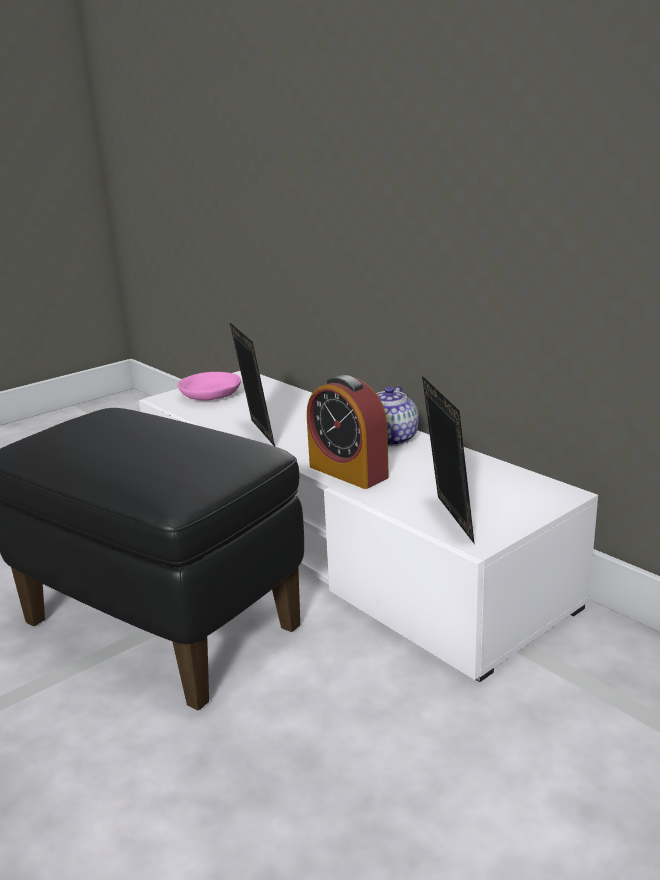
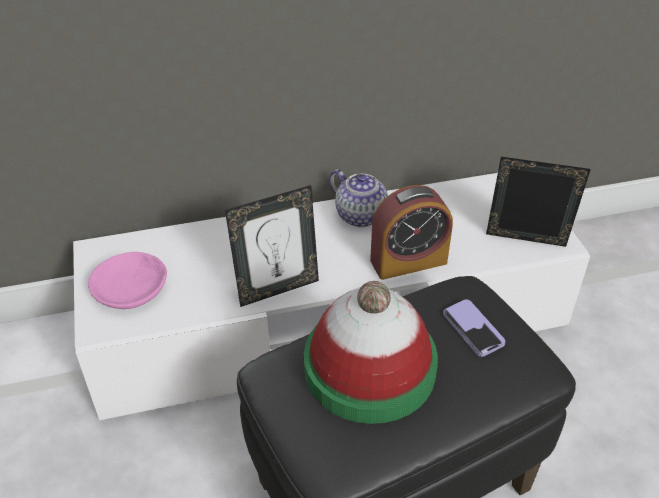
camera: 65 degrees left, 20 degrees up
(124, 433) = (369, 368): none -> hat
(201, 459) = (473, 329): none -> phone
(256, 434) = (277, 289): picture frame -> picture frame turned 150 degrees clockwise

